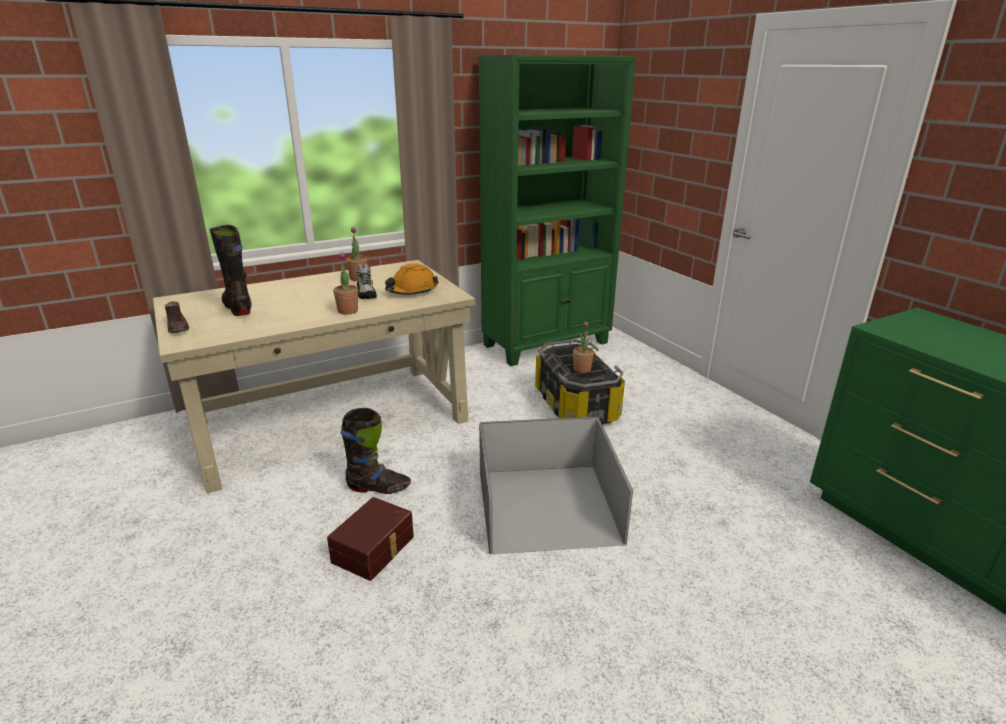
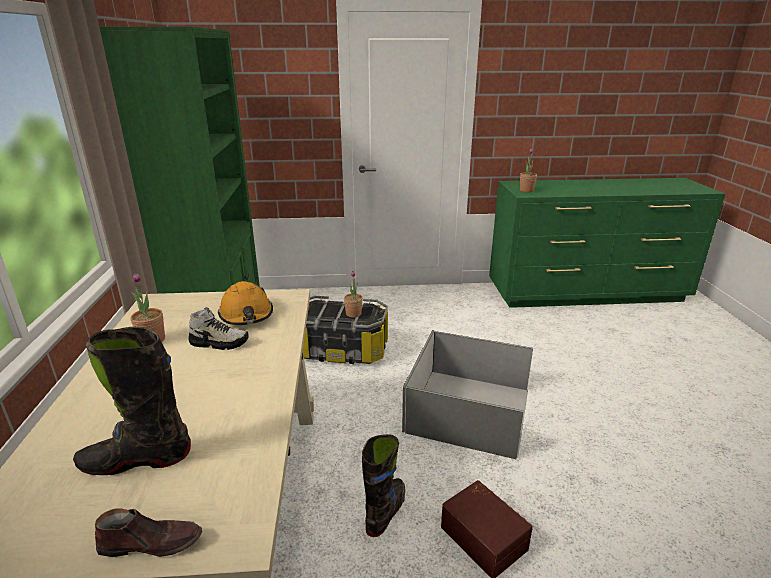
camera: 65 degrees left, 0 degrees up
(348, 311) = (264, 363): potted plant -> potted plant (526, 190)

